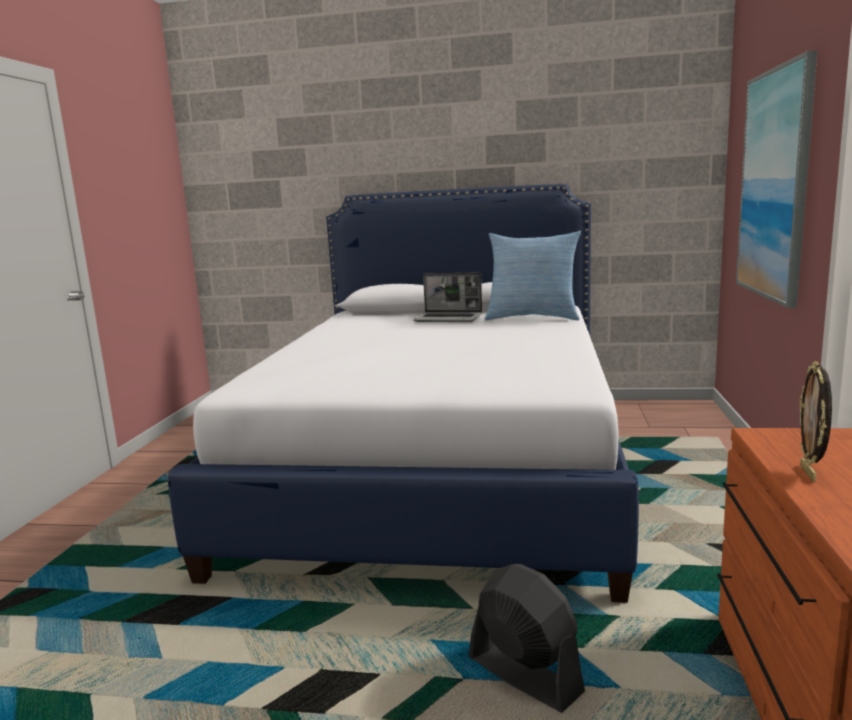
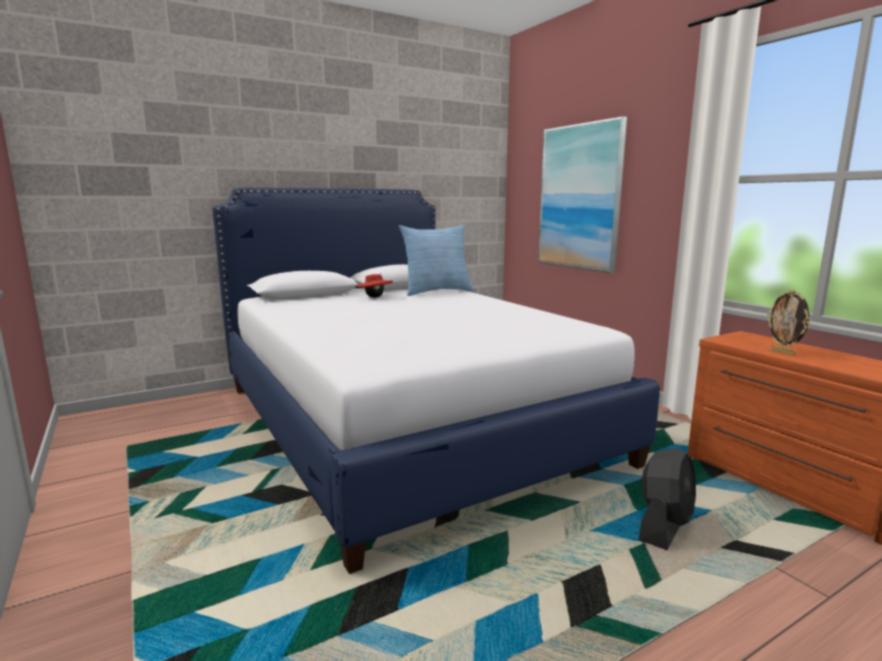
camera: 40 degrees left, 0 degrees up
(449, 319) = (375, 297): laptop -> red hat
(524, 675) = (664, 526): black fan -> black fan turned 120 degrees clockwise

